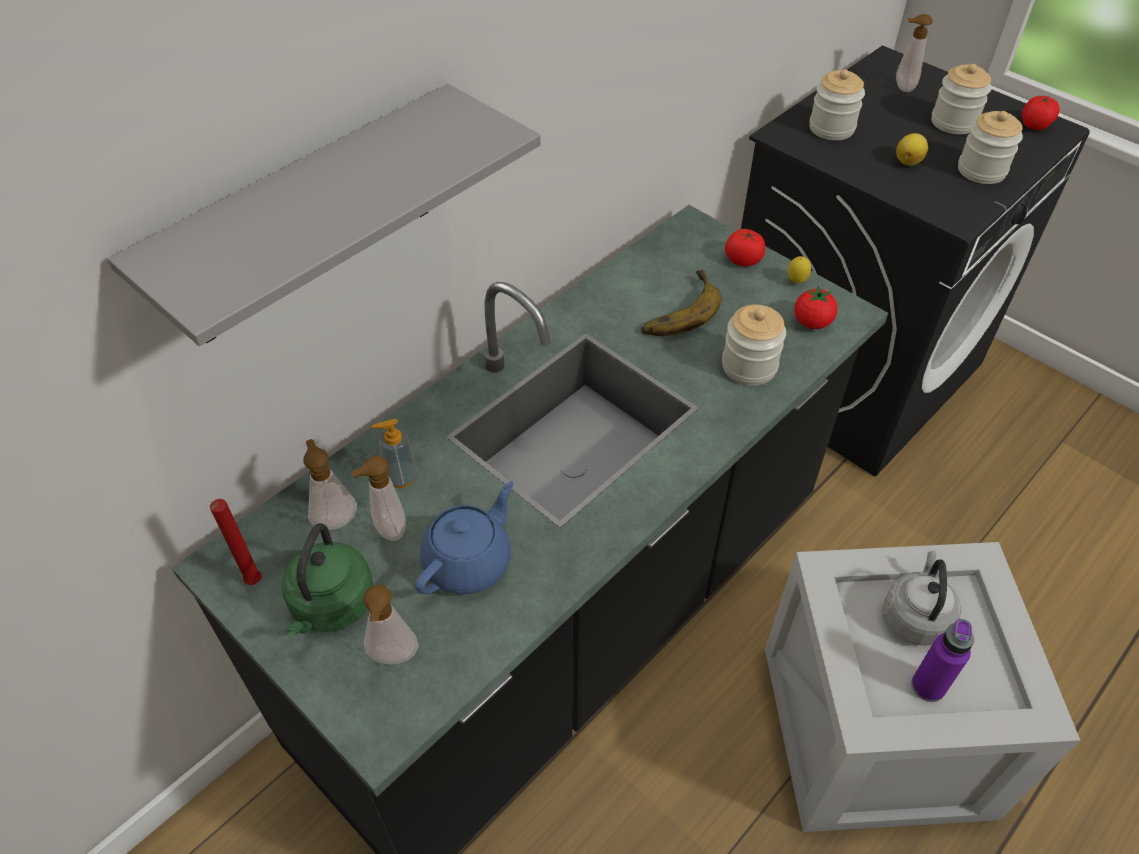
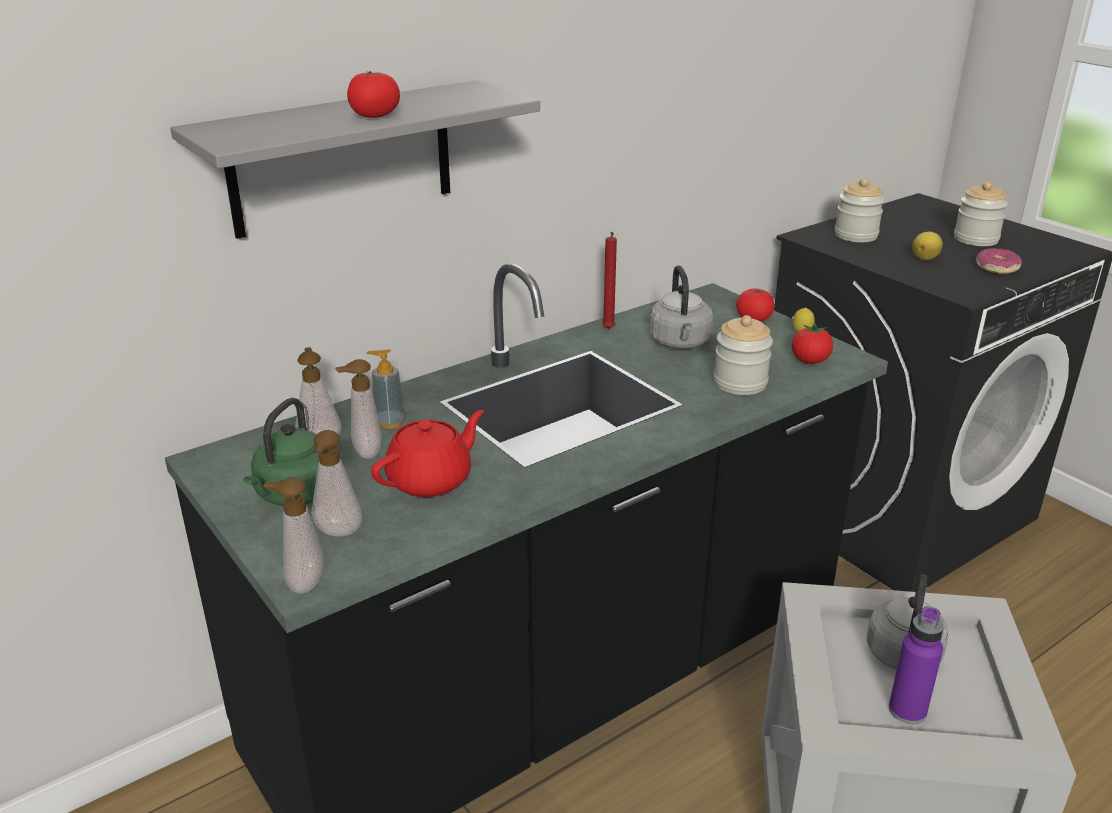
camera: 10 degrees right, 20 degrees down
(253, 584) = (231, 474): red candle -> red candle (608, 329)
(469, 562) = (431, 480): blue teapot -> red teapot
(675, 309) = (680, 343): banana -> grey kettle
(902, 87) = (930, 217): soap dispenser -> soap dispenser (302, 583)
(981, 170) = (996, 268): jar -> donut
(1034, 125) = (1057, 245): tomato -> tomato (375, 115)

